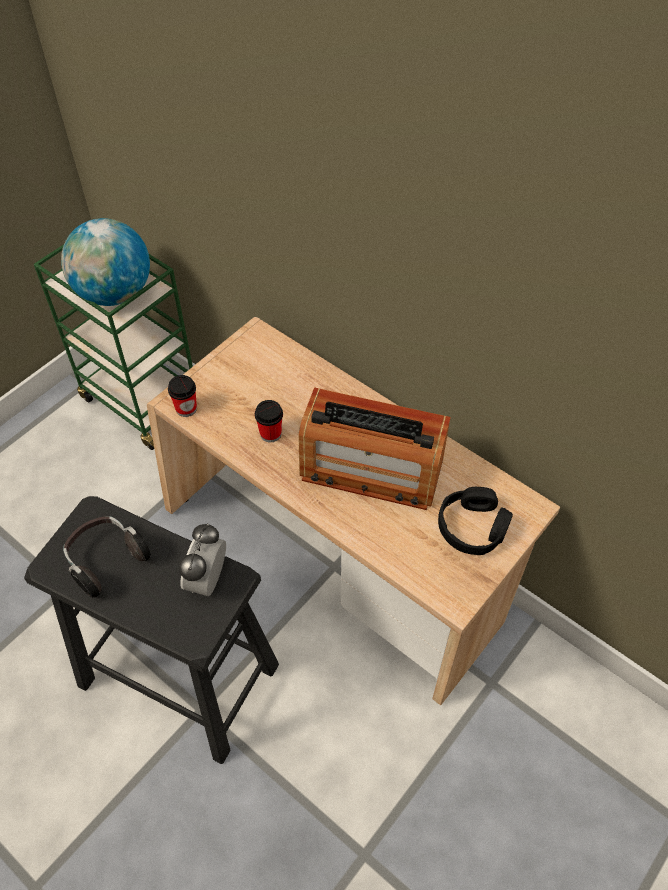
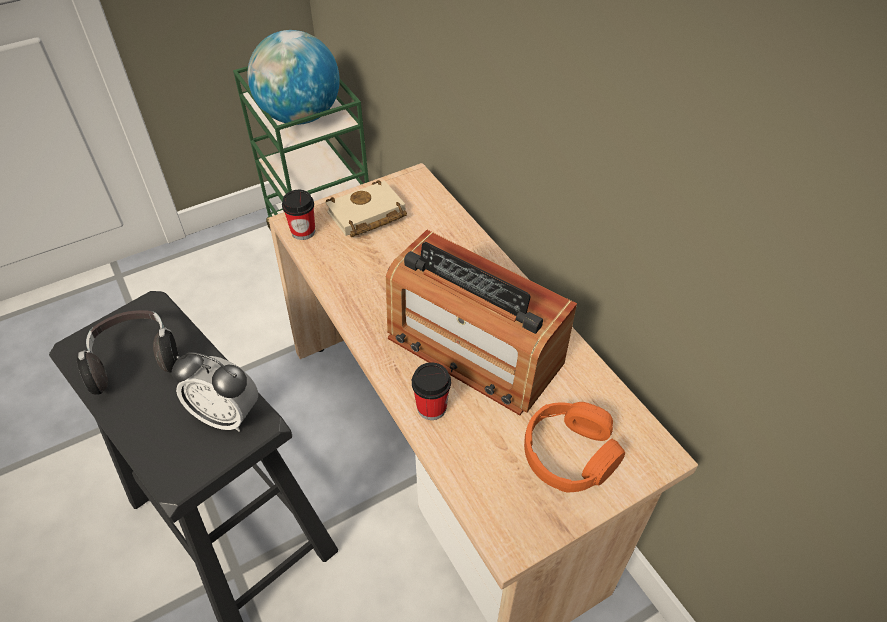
camera: 20 degrees right, 5 degrees down
(207, 579) = (227, 415): alarm clock -> alarm clock turned 105 degrees counterclockwise
(232, 379) = (366, 216): none -> beige book
(270, 433) = (378, 280): cup -> cup (431, 407)
(472, 527) = (569, 454): black headphones -> orange headphones

